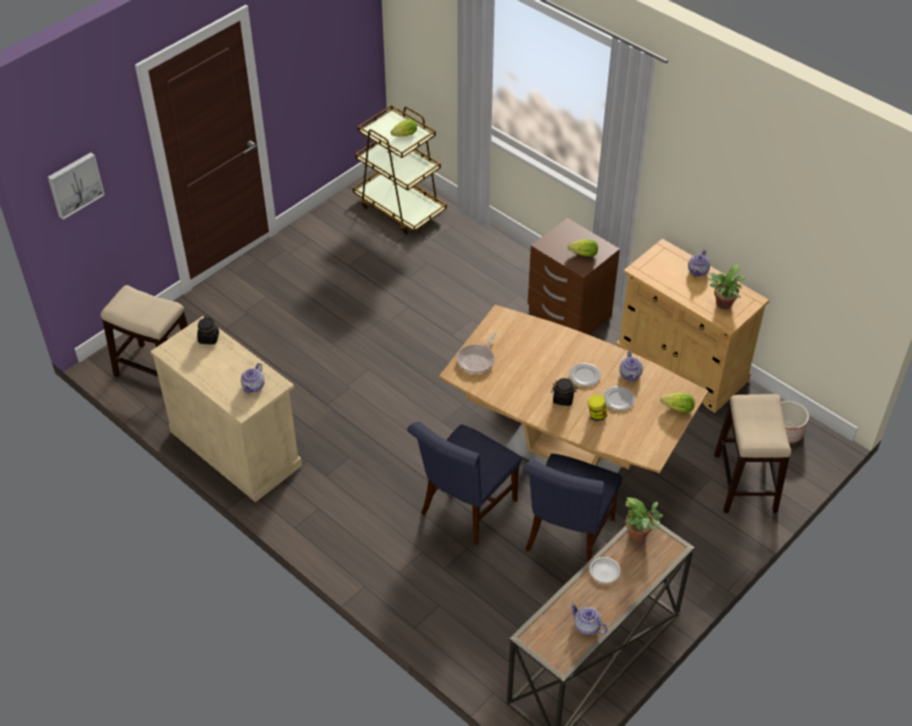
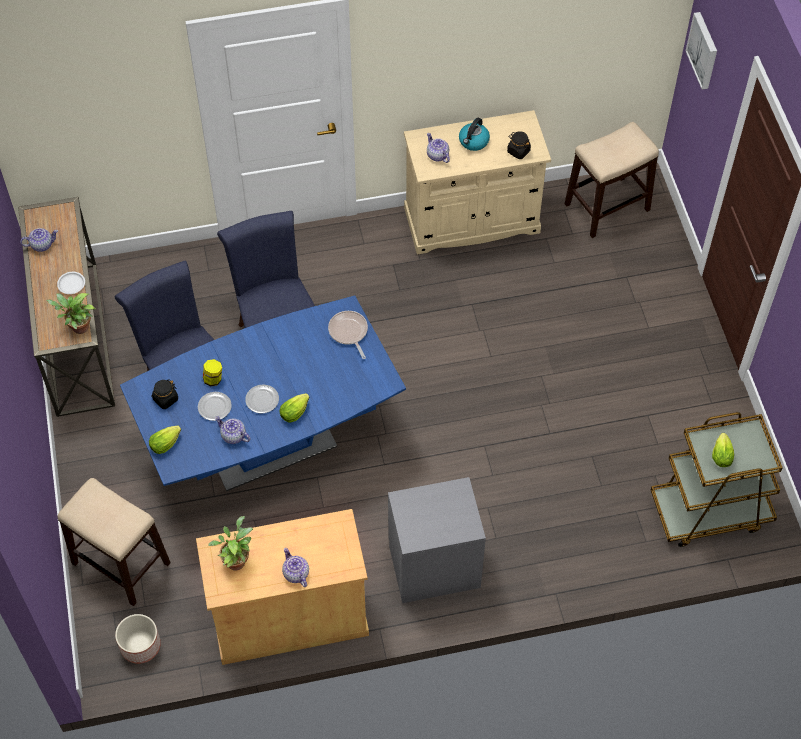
camera: 125 degrees right, 10 degrees up
(219, 371) = (473, 142): none -> kettle
(563, 399) = (251, 367): black jar -> black jar (165, 399)
(566, 454) = (271, 446): brown dining table -> blue dining table
(568, 314) = (434, 565): brown nightstand -> grey nightstand
(582, 254) = (420, 513): lettuce -> lettuce (296, 411)

